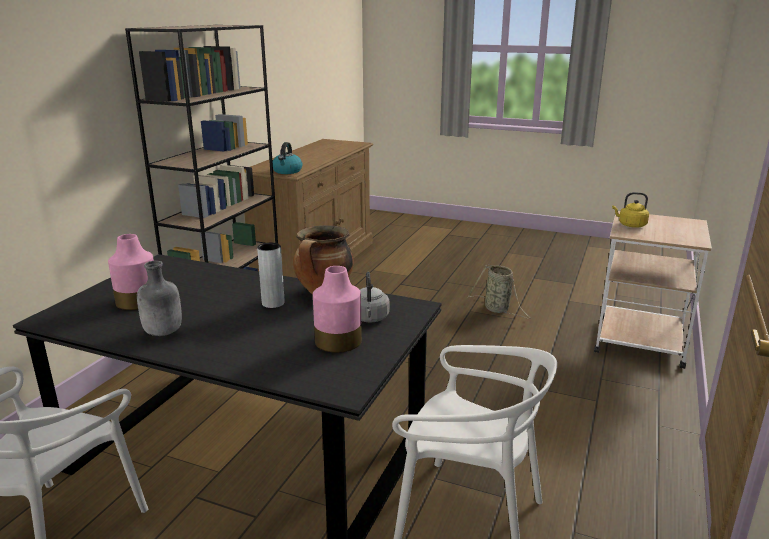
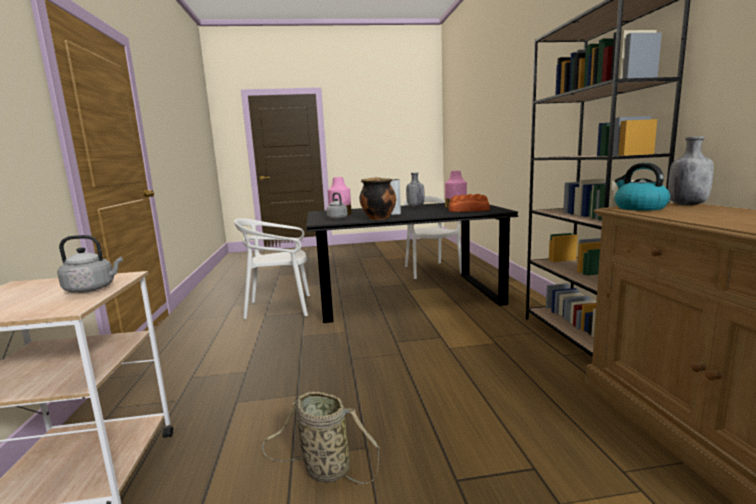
camera: 150 degrees right, 10 degrees down
(179, 276) = (469, 210): none -> bread
(258, 168) = (687, 204): none -> grey bottle
(630, 225) = (93, 289): yellow kettle -> grey kettle

